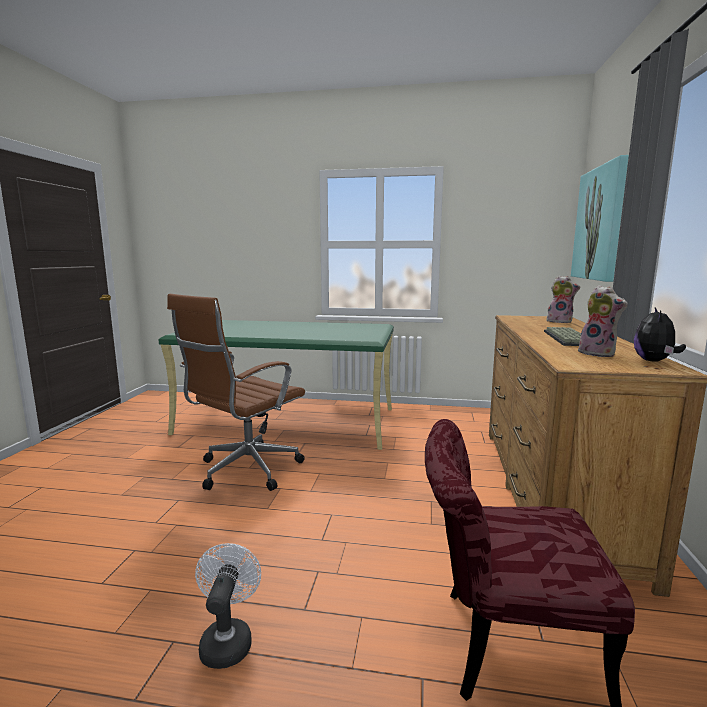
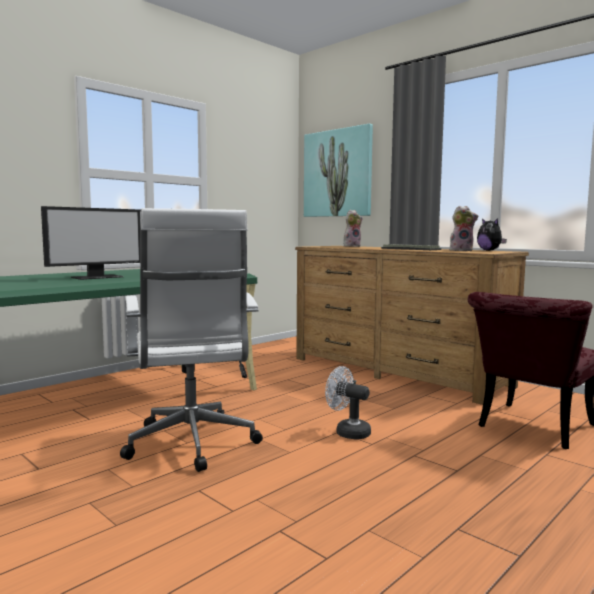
camera: 55 degrees left, 5 degrees down
(228, 639) = (472, 505): white fan -> white fan (347, 432)
(245, 471) = (192, 445): brown office chair -> white office chair
(276, 329) = (97, 277): none -> monitor

